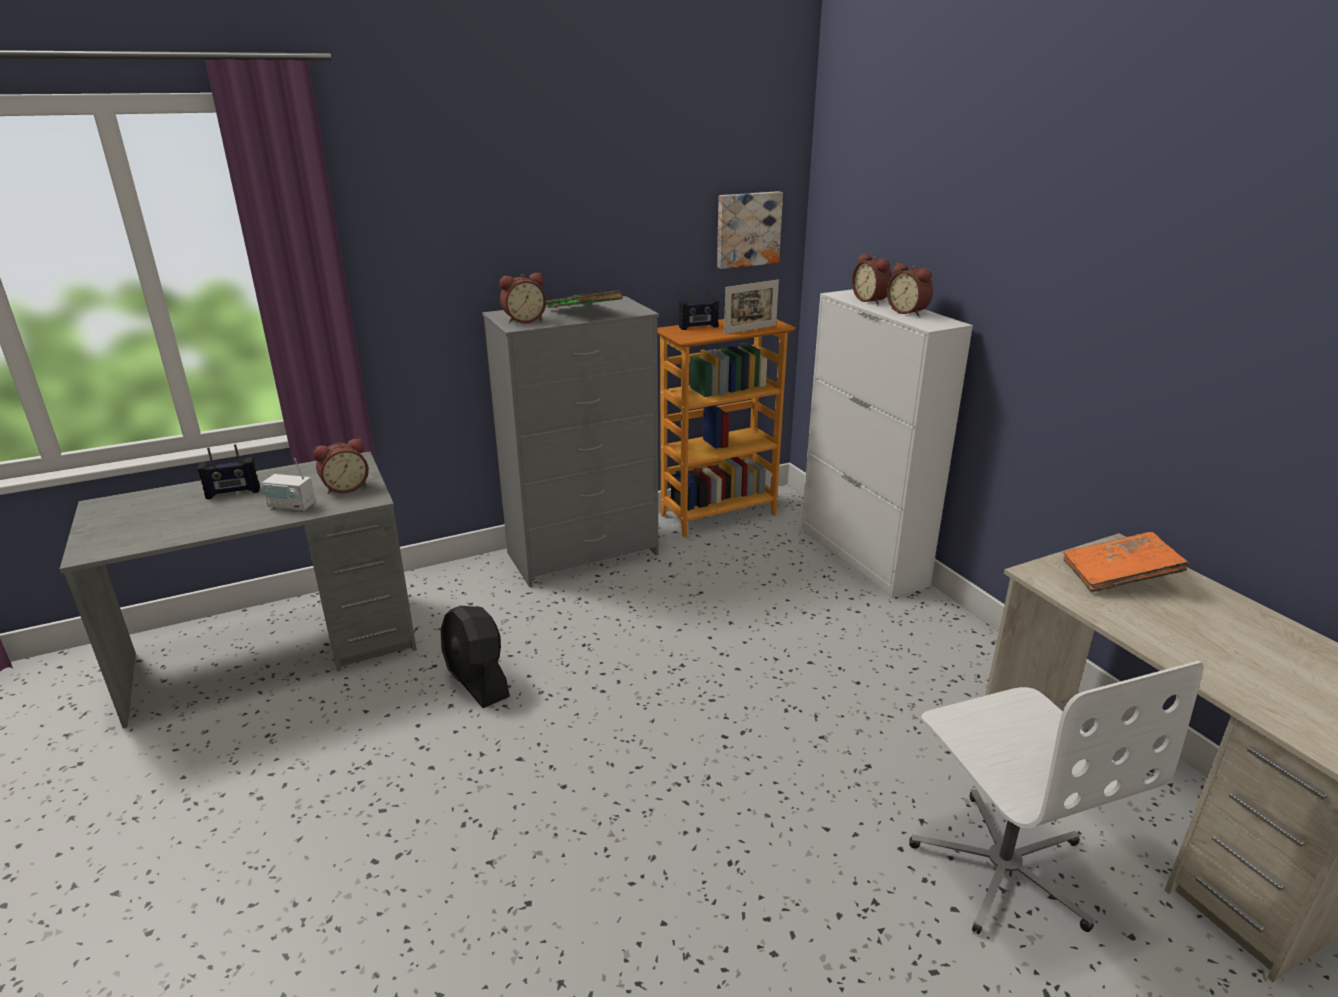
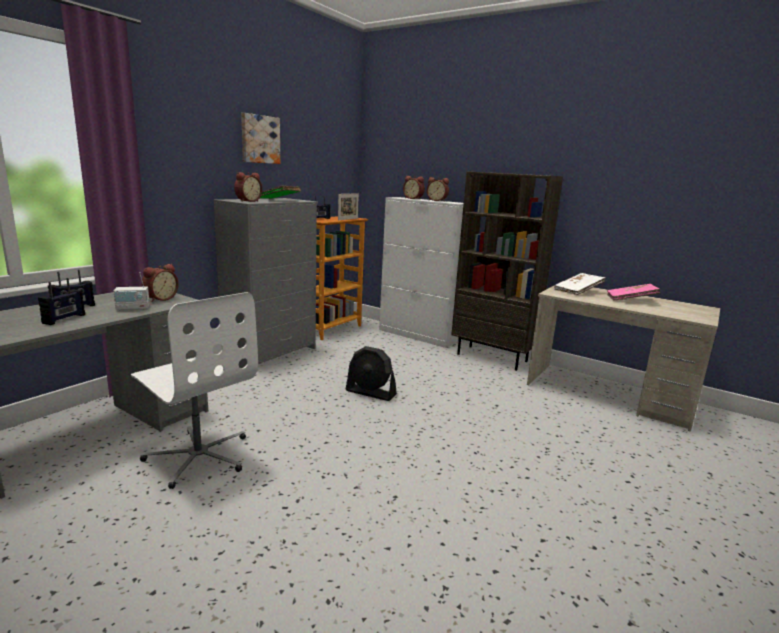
camera: 30 degrees left, 10 degrees down
(199, 518) = (64, 319): none -> radio
(477, 681) = (264, 417): black fan -> black fan (371, 393)
(747, 229) = (335, 169): picture -> picture (259, 139)
(967, 644) = (492, 357): none -> brown bookcase
(1003, 865) = (579, 423): white office chair -> white office chair (199, 456)
(1118, 576) = (578, 291): orange book -> white book
(1226, 634) = (631, 300): none -> pink book

